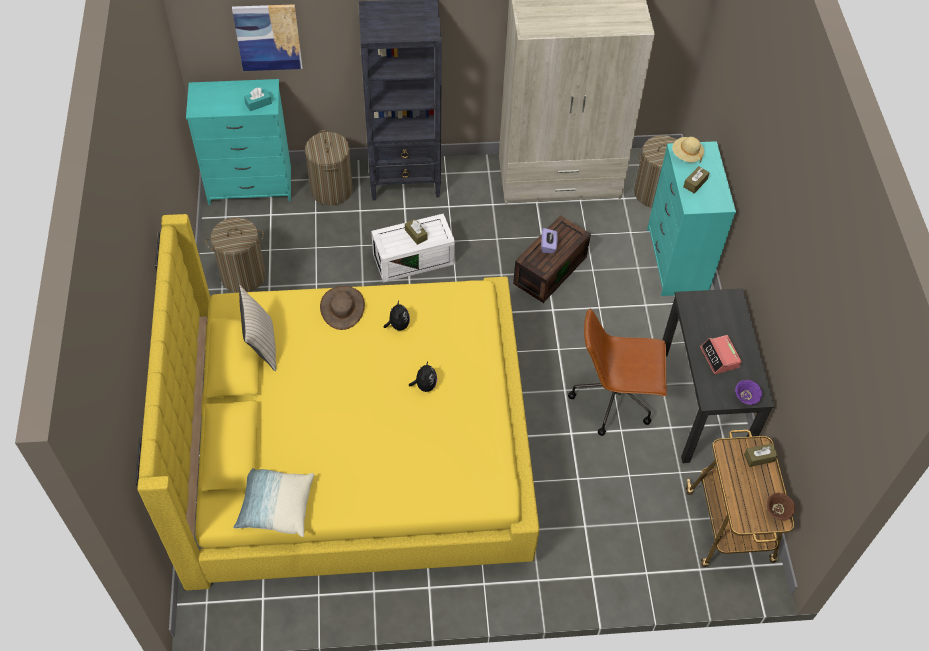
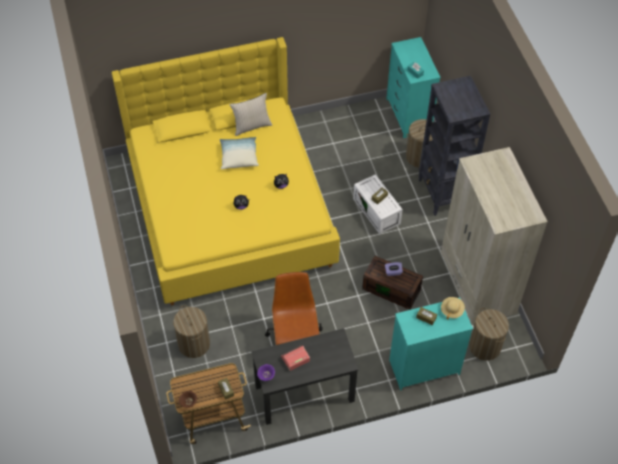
camera: 80 degrees right, 0 degrees up
(243, 276) = (337, 129): laundry basket -> laundry basket (194, 344)
(268, 37) = (446, 51): picture -> none
(276, 507) = (151, 155): pillow -> pillow (239, 157)
(342, 308) = (287, 157): brown hat -> none

